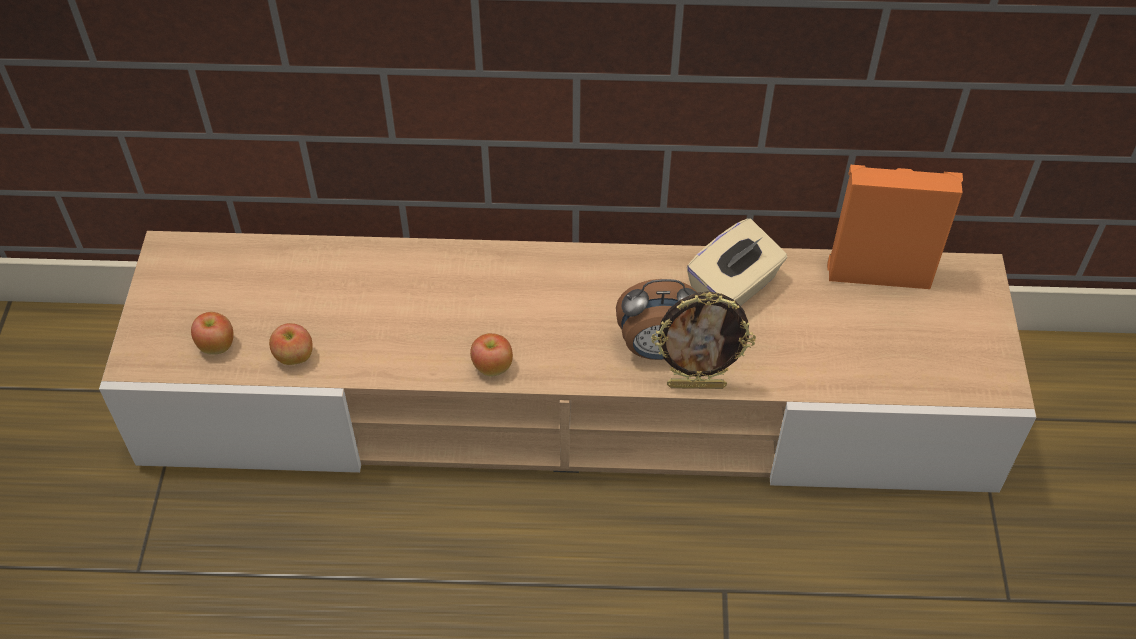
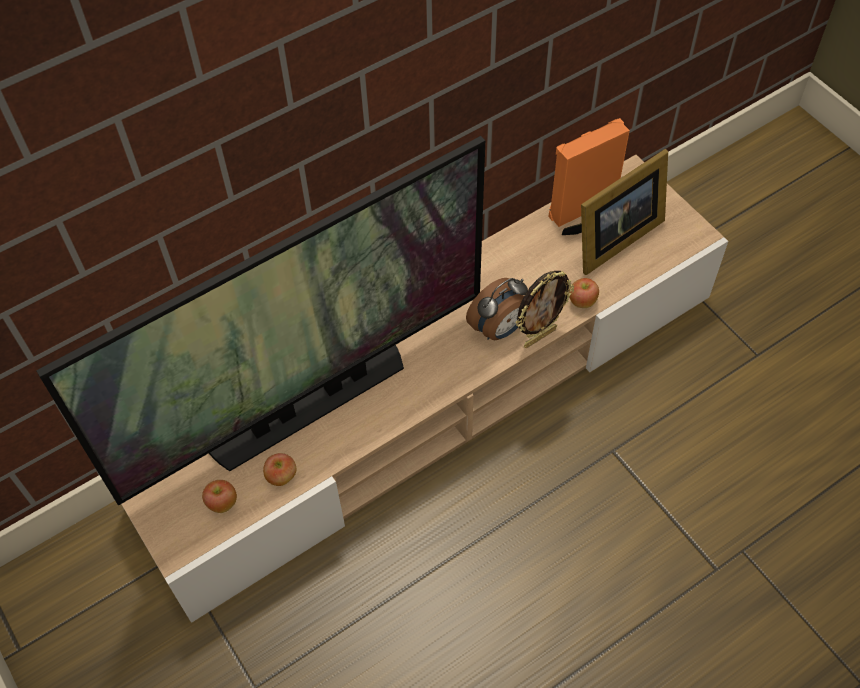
camera: 35 degrees left, 5 degrees up
(386, 301) = (307, 402): none -> television
(492, 367) = (412, 402): apple -> apple (582, 301)
(734, 287) = (509, 263): beige tissue box -> none
(882, 330) = (611, 239): none -> picture frame

